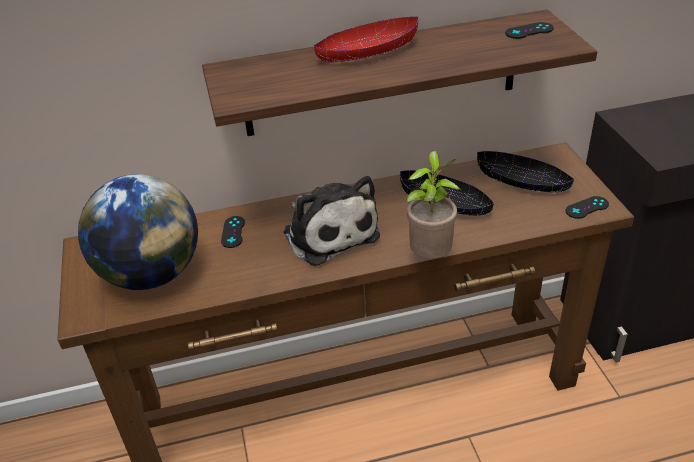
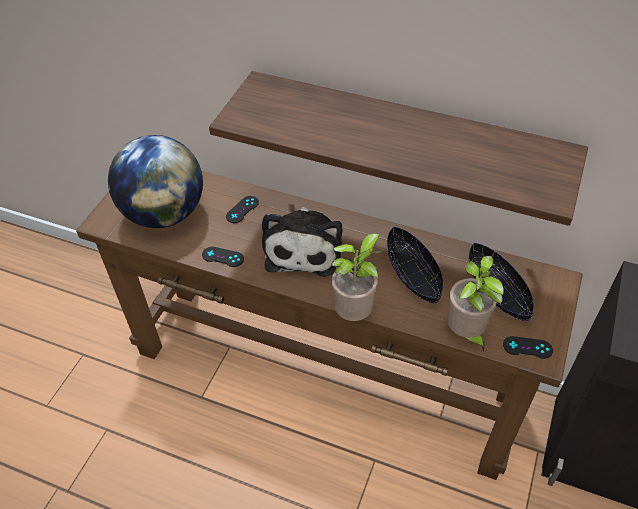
camera: 35 degrees right, 10 degrees up
(367, 53) = (376, 119): red bowl -> none
(529, 31) = (537, 163): black game controller -> black game controller (223, 257)
(533, 223) = (466, 334): none -> potted plant

